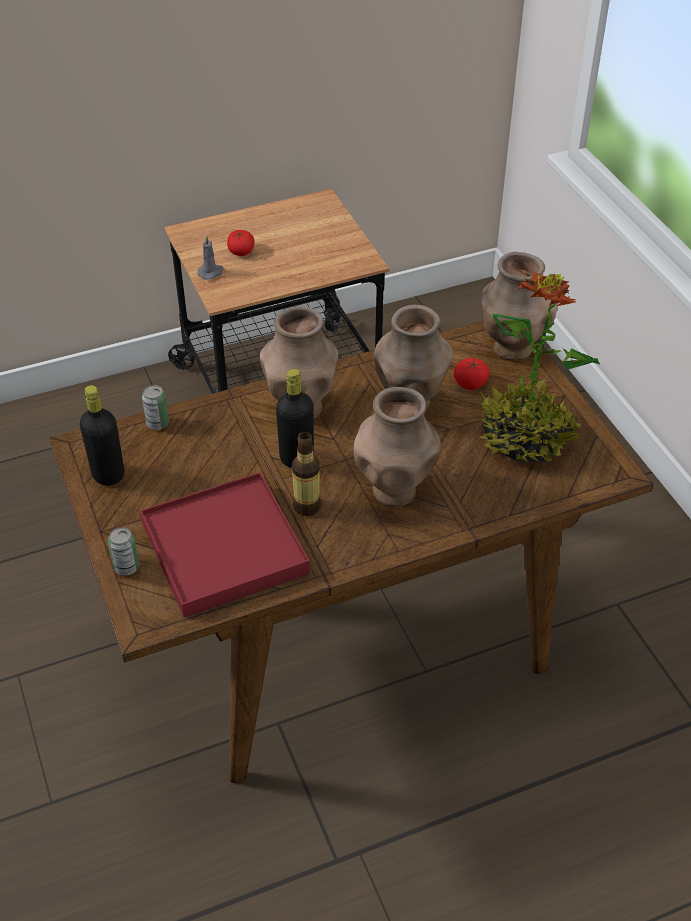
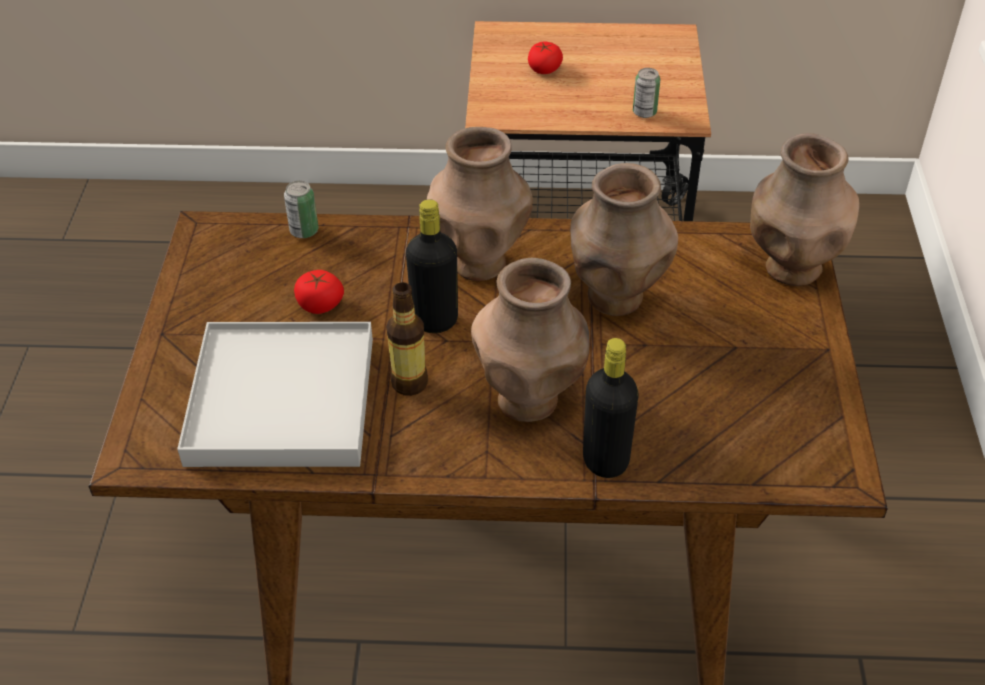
camera: 25 degrees right, 0 degrees up
(108, 475) = (212, 272): black bottle -> black bottle (605, 460)
(126, 567) = (161, 384): can -> can (644, 112)
(211, 272) = (495, 84): grey candle -> none
(224, 548) = (281, 401): red tray -> white tray
(470, 383) = (709, 295): tomato -> tomato (320, 304)
(525, 437) = (741, 387): potted plant -> none

